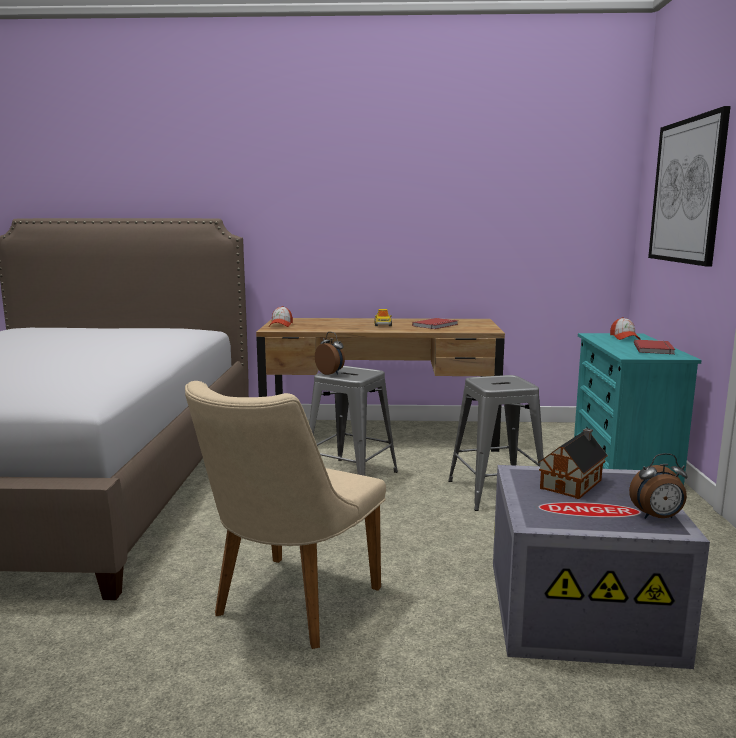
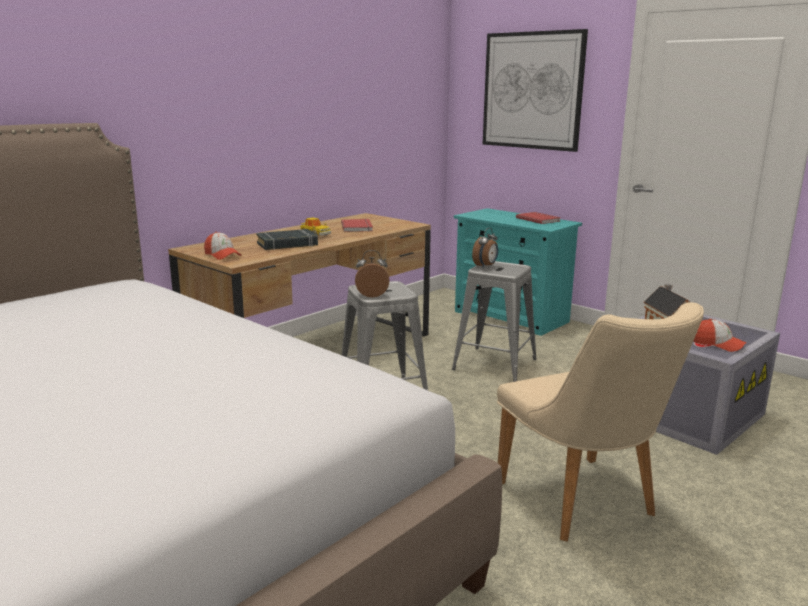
camera: 50 degrees left, 5 degrees up
(341, 326) = (287, 244): none -> black book
(624, 338) = (493, 214): cap -> cap (718, 344)
(657, 517) = (739, 329): alarm clock -> alarm clock (485, 266)

